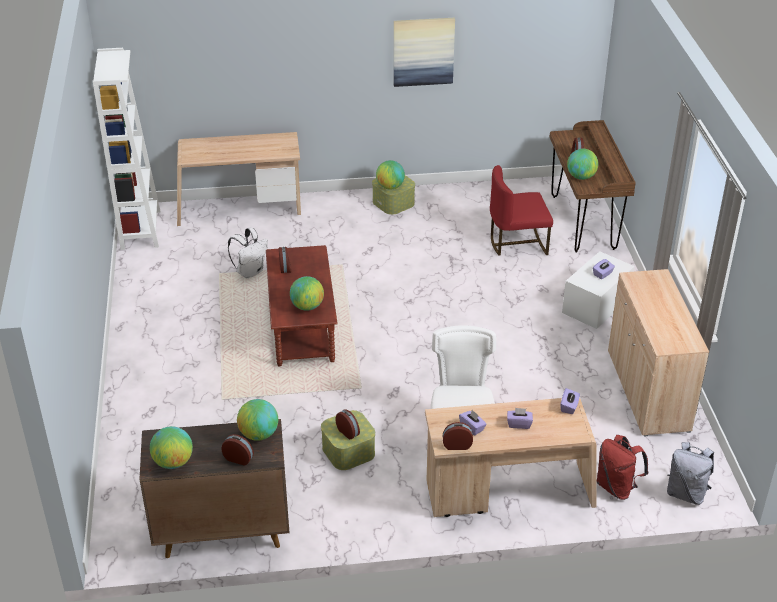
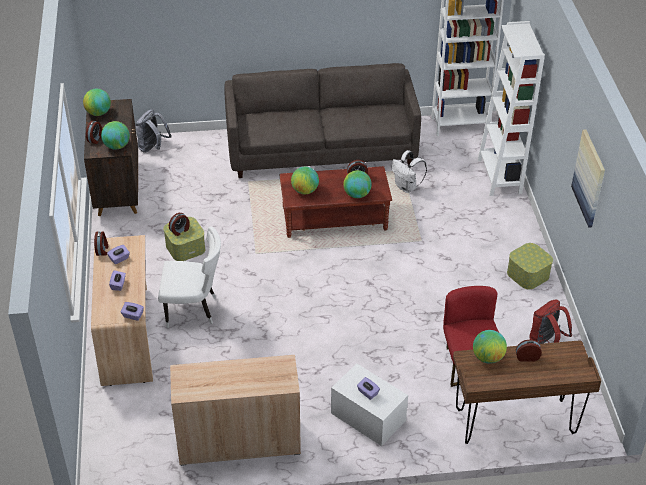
camera: 90 degrees right, 5 degrees up
(165, 336) = (321, 149): none -> grey sofa
(239, 209) = (499, 176): beige desk -> white bookcase
(390, 187) = (522, 255): globe -> globe (357, 194)
(617, 487) = (121, 403): red backpack -> red backpack (546, 341)
(686, 493) = (106, 450): grey backpack -> grey backpack (153, 147)

